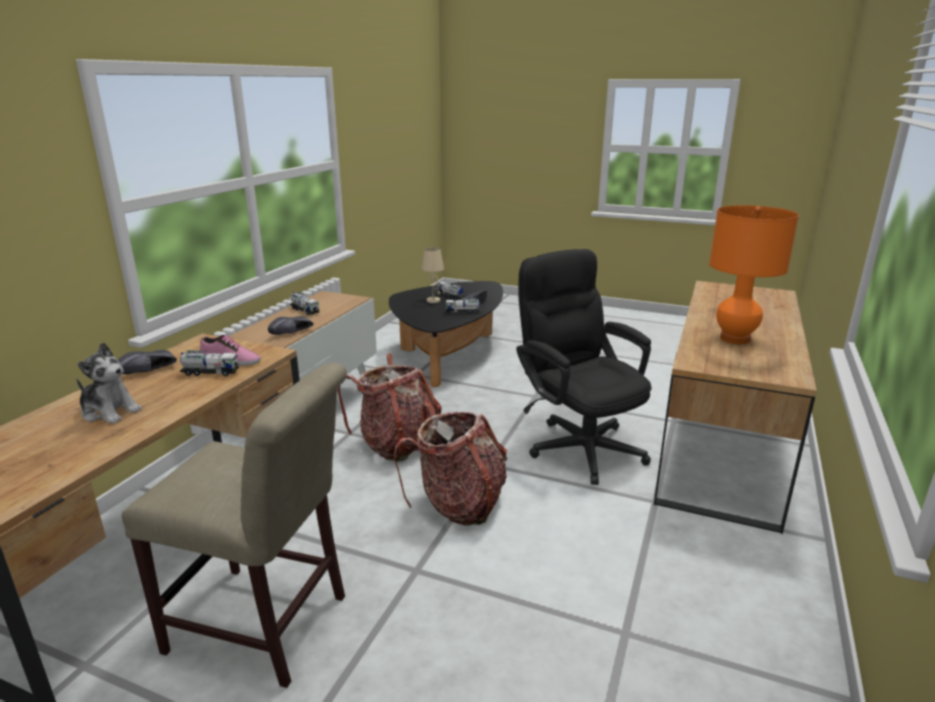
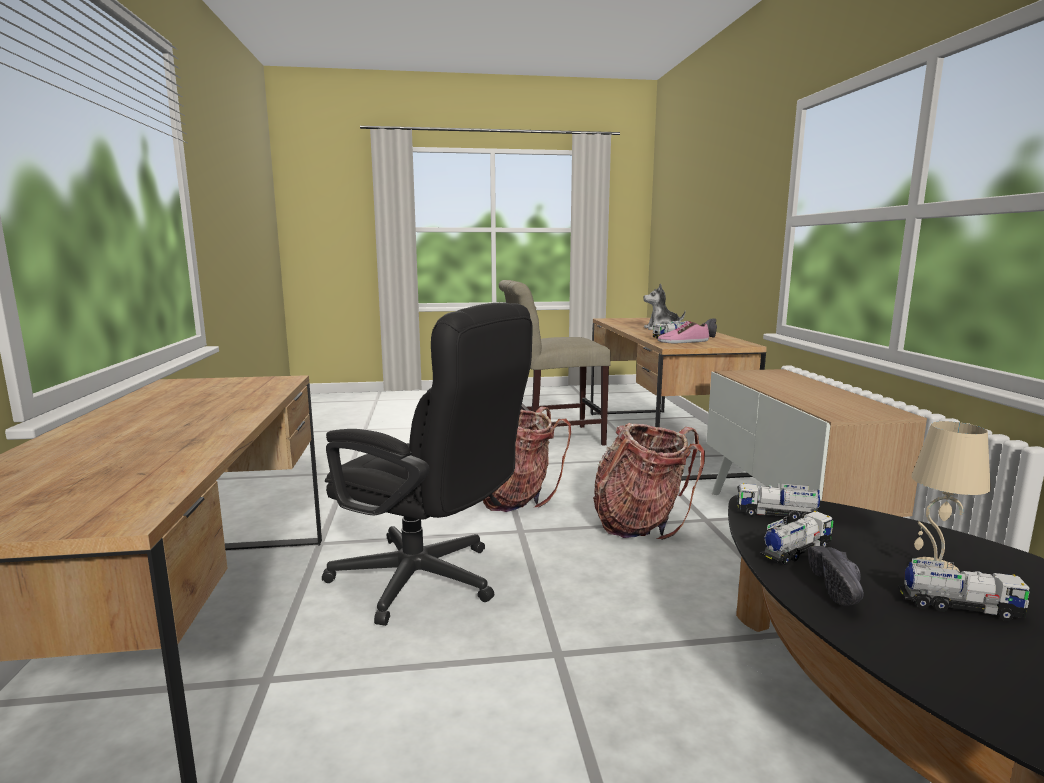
camera: 150 degrees right, 10 degrees down
(293, 333) = (750, 379): black shoe -> none
(304, 310) = (827, 395): toy truck -> toy truck (776, 515)
(734, 338) = (201, 405): orange table lamp -> none

